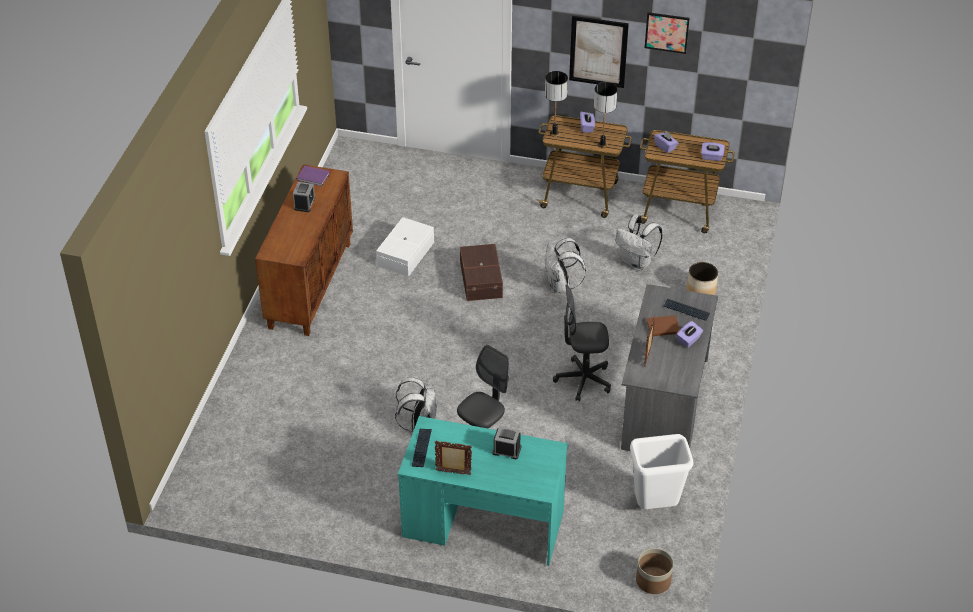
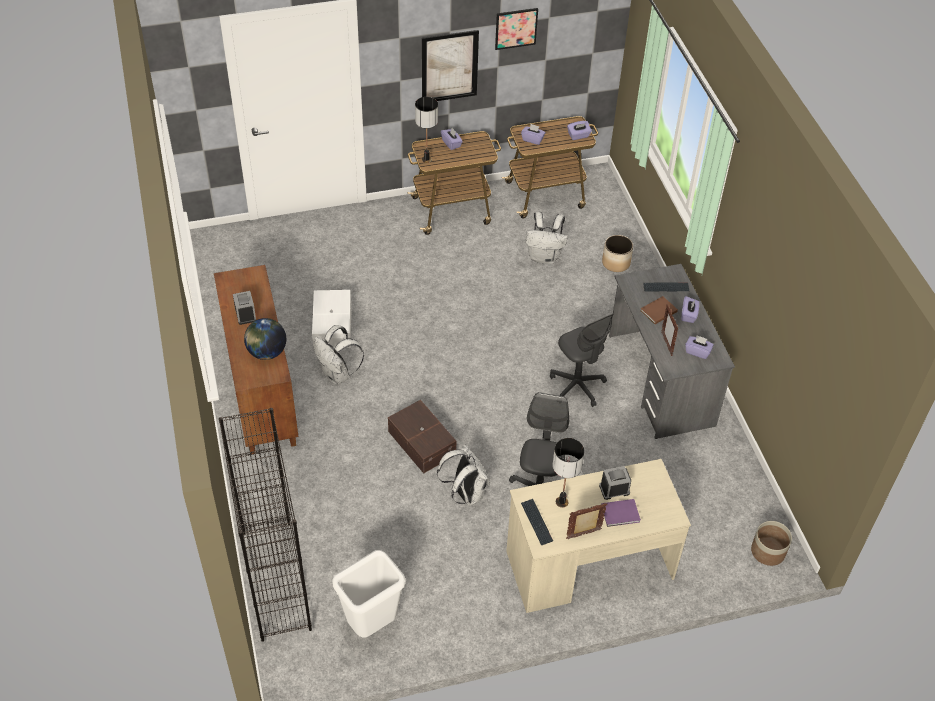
camera: 30 degrees left, 5 degrees up
(222, 428) = (275, 579): none -> black bookcase
(300, 238) = (267, 352): none -> globe
(313, 177) = (235, 283): purple book -> purple book (621, 514)
(482, 279) = (420, 324): brown storage box -> brown storage box (422, 442)
(483, 524) = (589, 565): turquoise desk -> beige desk
(560, 286) = (495, 304): white backpack -> white backpack (338, 374)
(583, 380) = (577, 386): grey office chair -> grey office chair turned 90 degrees counterclockwise
(602, 145) = (477, 156): table lamp -> table lamp (561, 502)
(655, 506) = (720, 480): white trash can -> white trash can (371, 625)
(672, 372) = (697, 351): none -> purple tissue box

